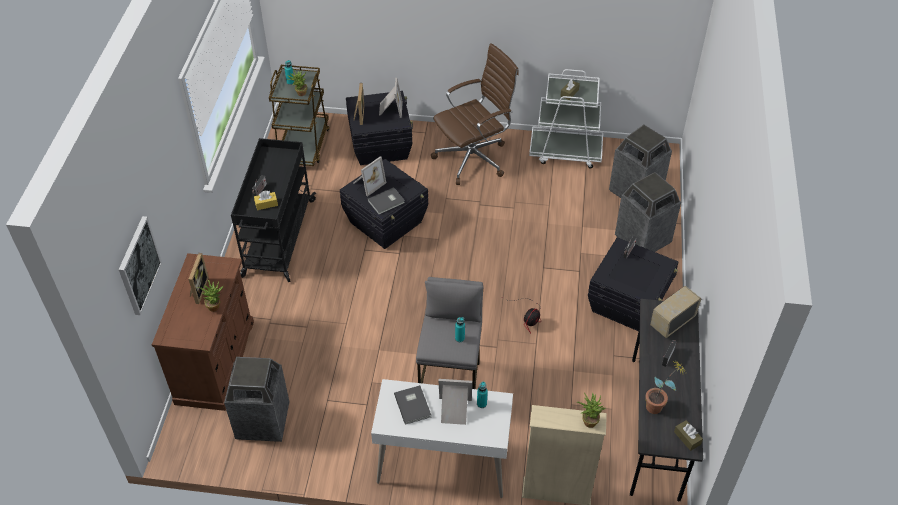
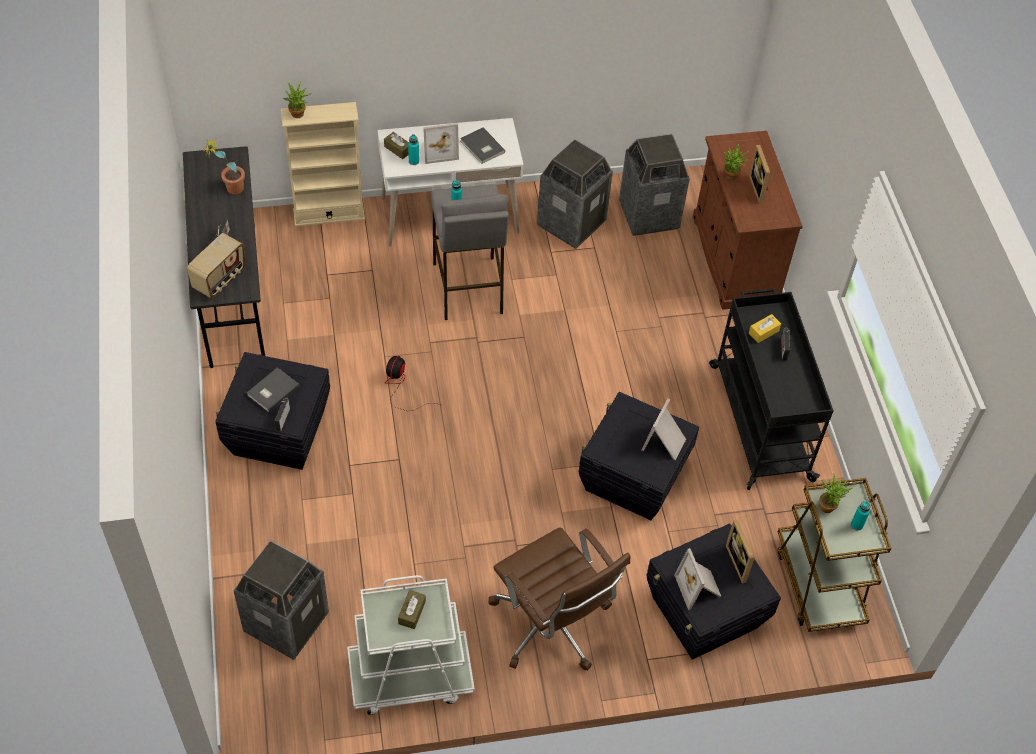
camera: 160 degrees right, 5 degrees up
(138, 265) = (796, 83): picture -> none
(387, 202) = (626, 419): grey book -> grey book (272, 390)
(473, 158) = (552, 625): brown office chair -> brown office chair turned 75 degrees counterclockwise
(642, 240) = (268, 536): trash can -> trash can (571, 223)
(687, 438) = (199, 167): brown tissue box -> brown tissue box (398, 149)

